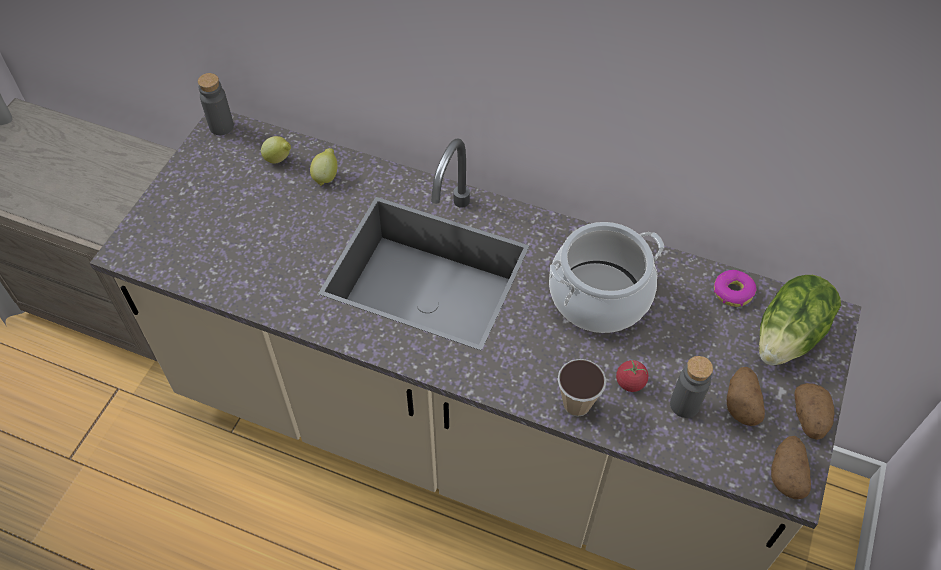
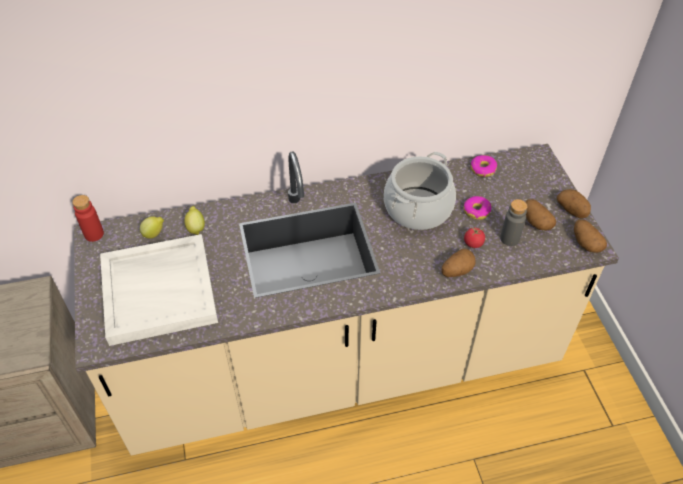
camera: 35 degrees left, 5 degrees down
(221, 126) = (94, 234): grey bottle -> red bottle
(232, 227) = (160, 290): none -> white tray
(576, 404) = (456, 270): cup -> potato
(673, 342) = (476, 211): none -> donut
(789, 336) = (528, 176): lettuce -> none

